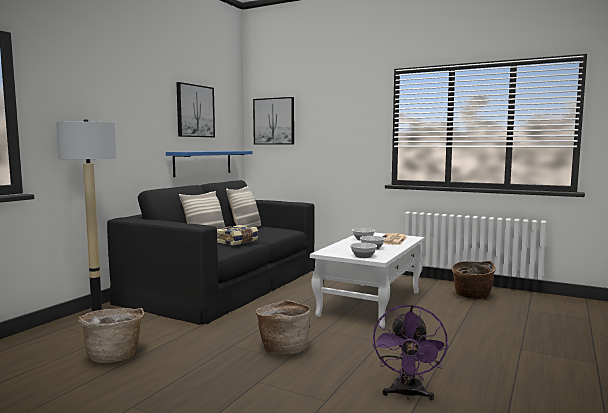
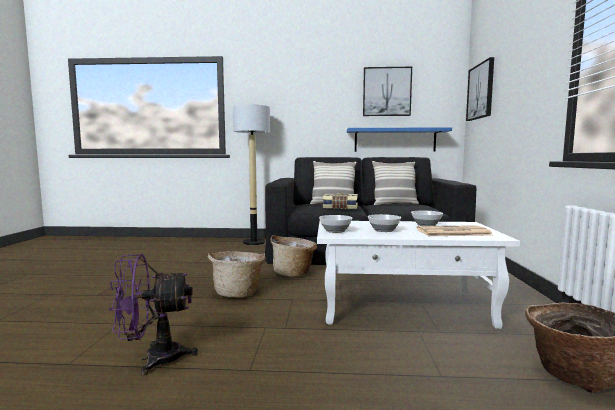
camera: 65 degrees right, 0 degrees up
(114, 355) = (198, 258): basket -> basket (294, 273)

